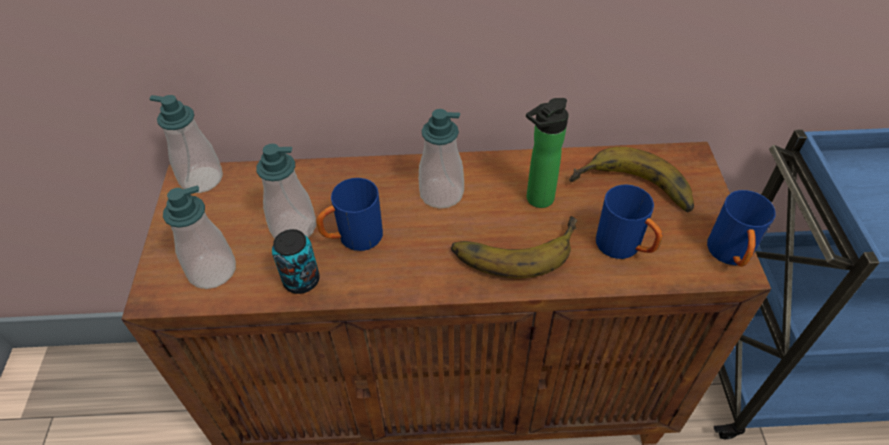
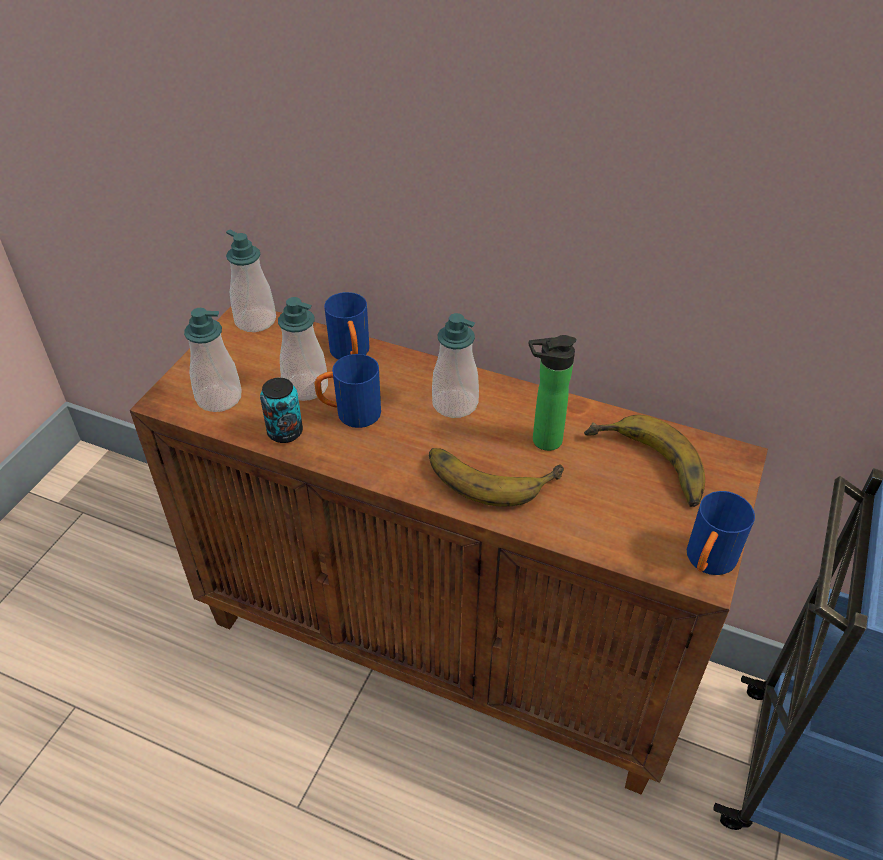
camera: 25 degrees right, 5 degrees down
(625, 248) = (600, 514): blue mug -> blue mug (351, 354)

